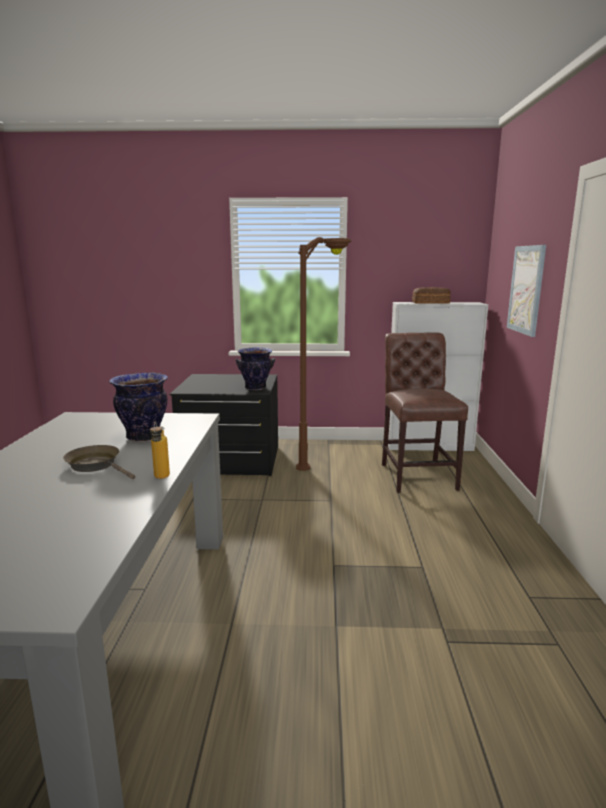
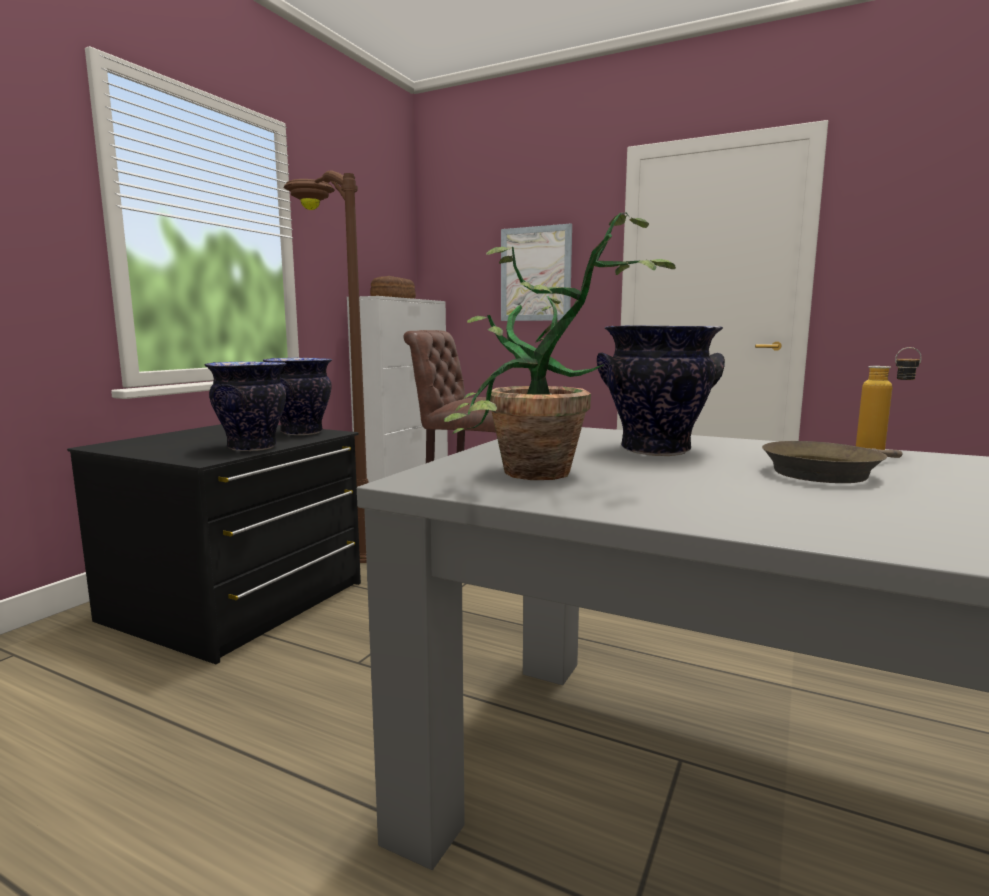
camera: 65 degrees left, 5 degrees down
(80, 427) = (539, 477): none -> potted plant
(211, 390) = (253, 448): none -> vase

